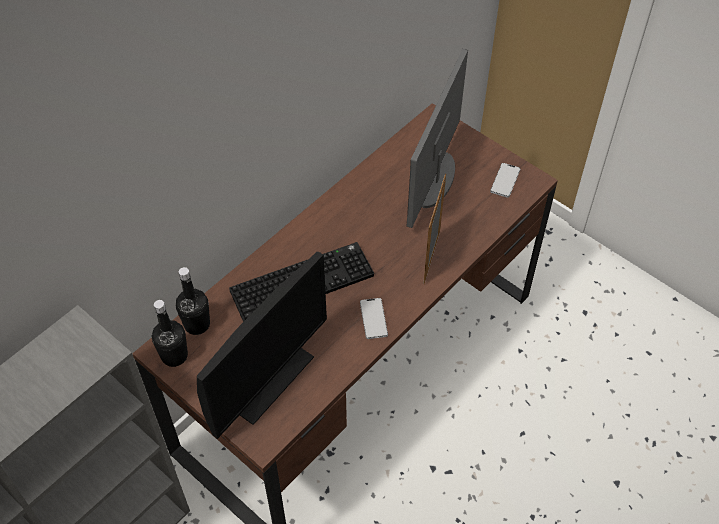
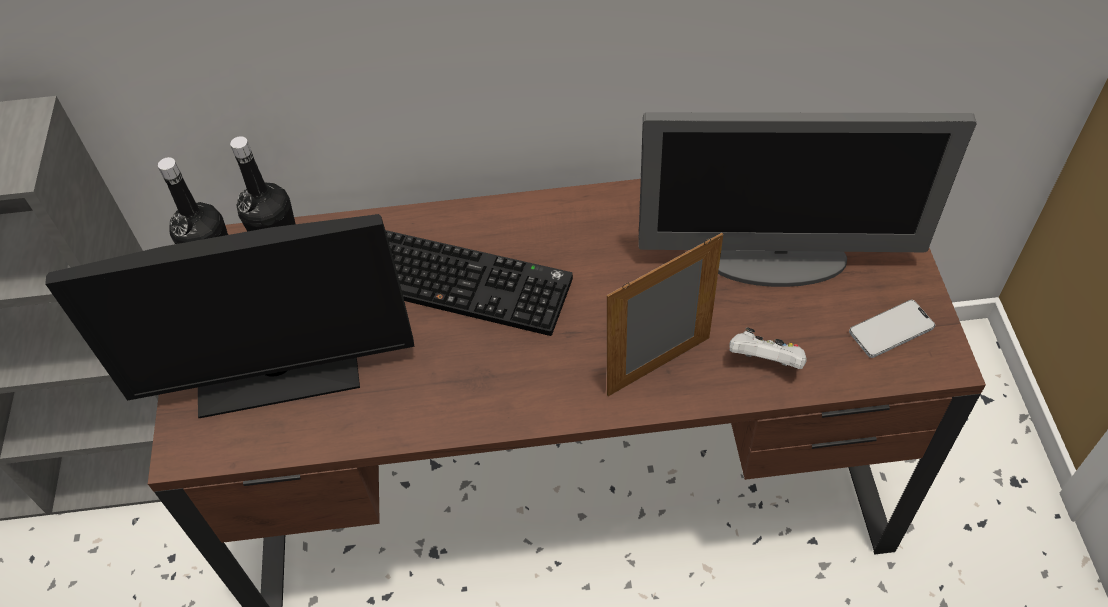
camera: 45 degrees right, 0 degrees up
(373, 319) = (487, 394): phone -> none
(434, 181) = (777, 261): monitor -> monitor turned 150 degrees counterclockwise
(471, 226) = (765, 361): none -> white game controller

